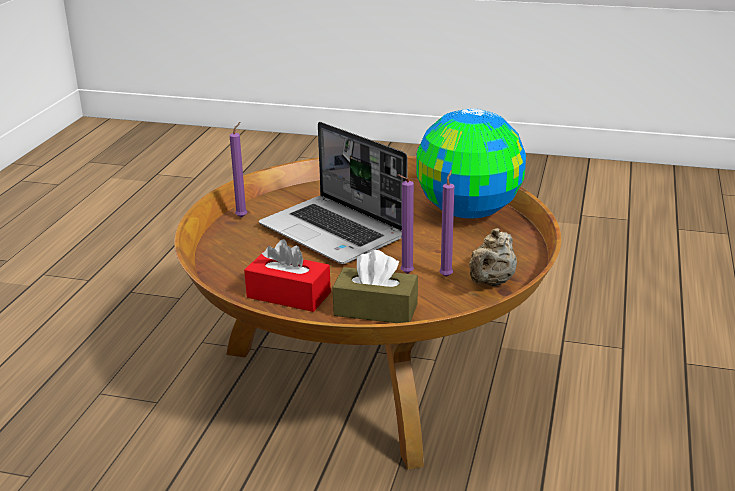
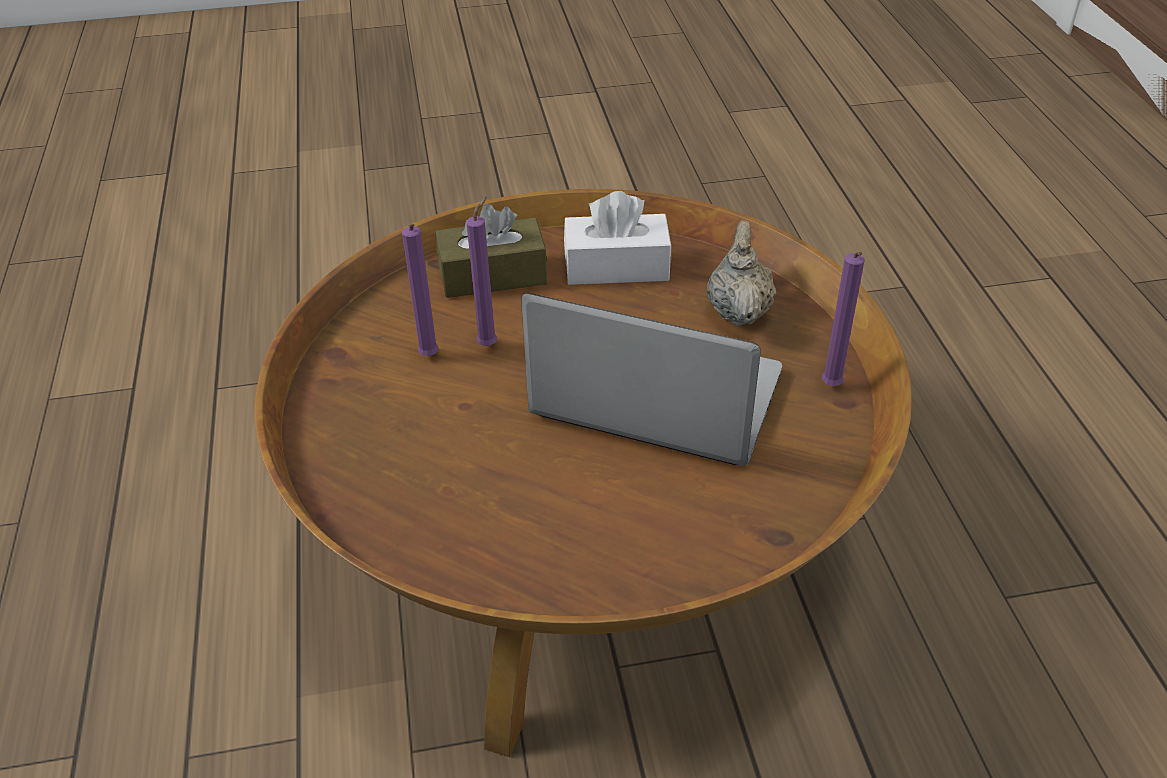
camera: 155 degrees right, 15 degrees up
(288, 295) = (616, 267): red tissue box -> white tissue box
(469, 212) = (452, 522): globe -> none
(491, 282) = (359, 363): beige teapot -> beige teapot (738, 311)

